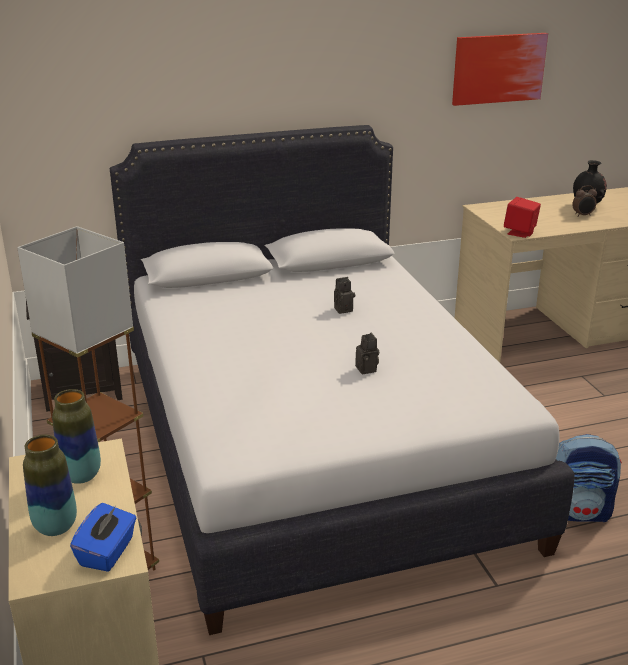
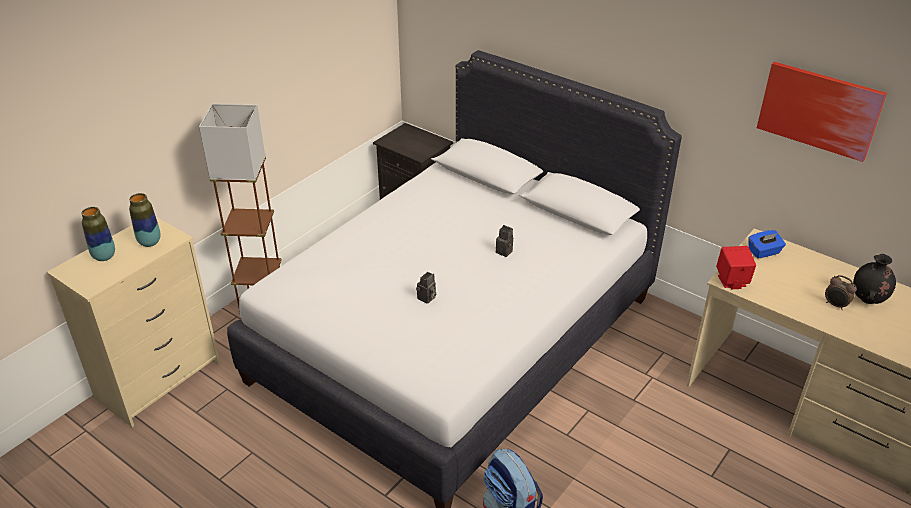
camera: 55 degrees right, 10 degrees up
(107, 552) = (94, 281): blue tissue box -> blue tissue box (764, 252)

